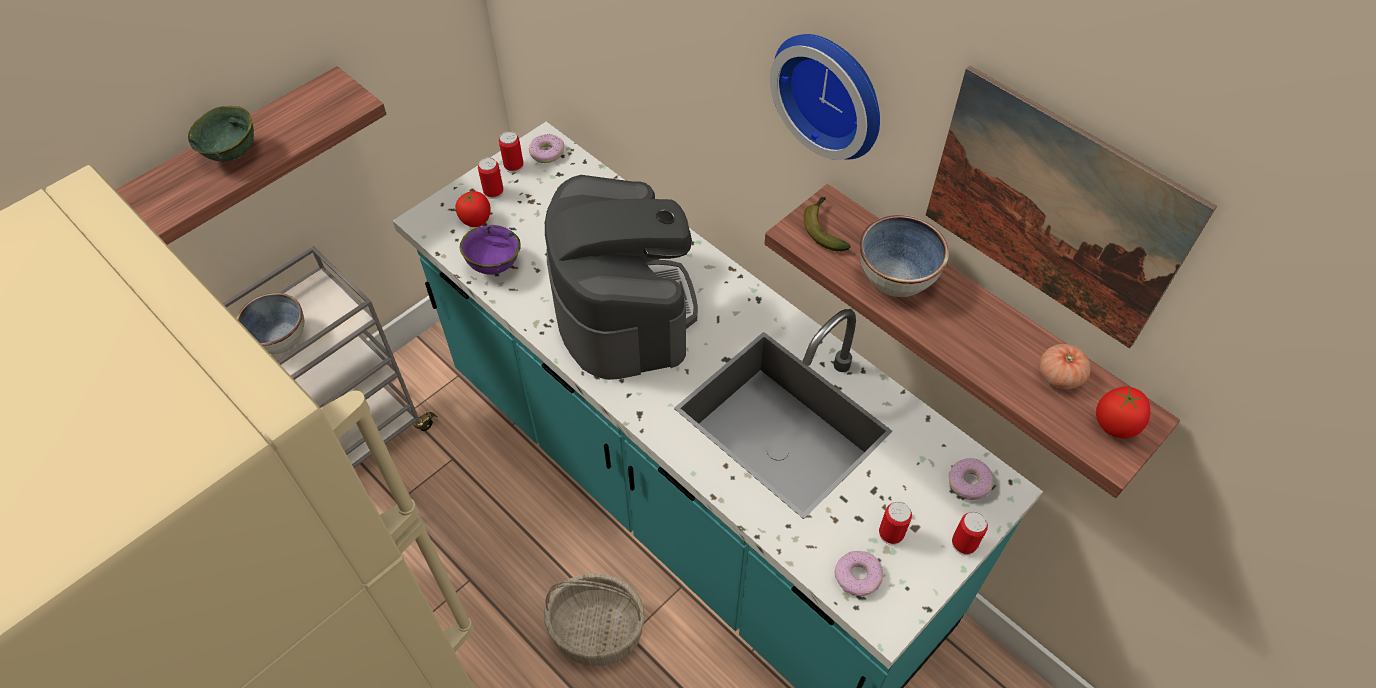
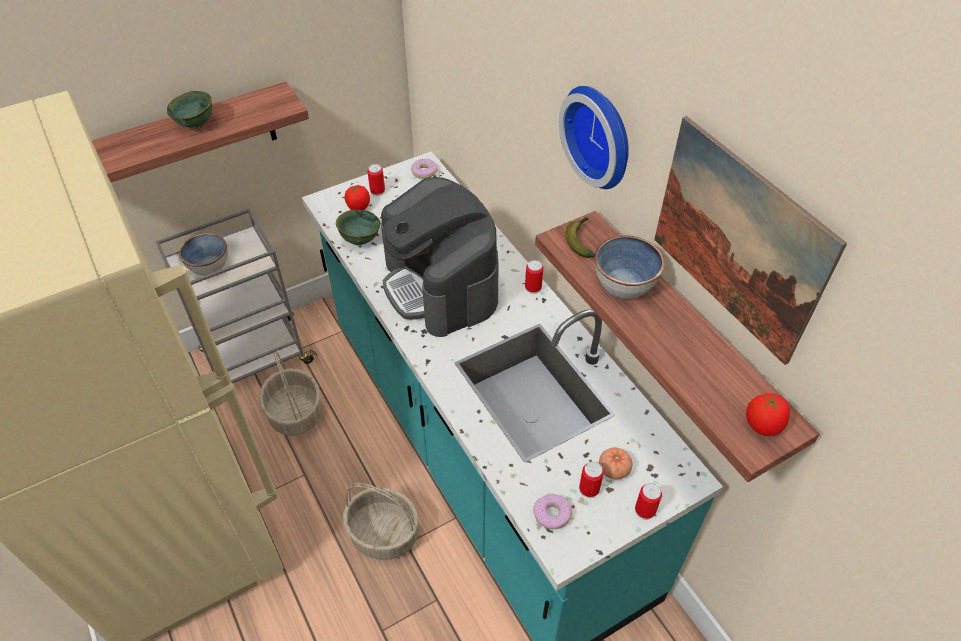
camera: 15 degrees right, 5 degrees down
(432, 502) = (296, 414): none -> basket
(493, 266) = (359, 240): purple bowl -> green bowl
(513, 166) = (398, 176): can -> can (533, 288)
(622, 307) = (441, 286): coffee machine -> coffee machine turned 150 degrees clockwise
(969, 483) = (664, 466): donut -> none
(1059, 376) = (729, 380): tomato -> tomato (614, 469)

